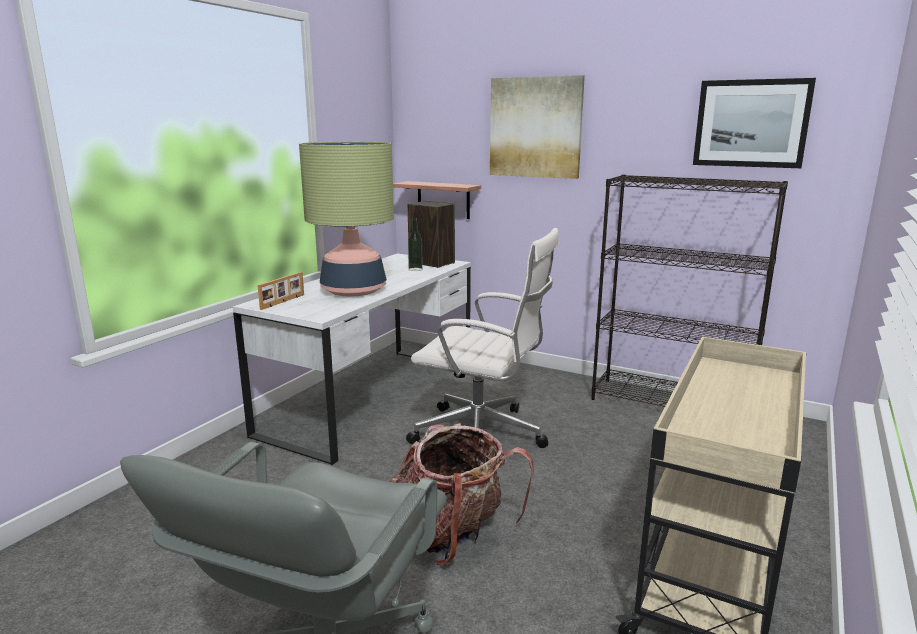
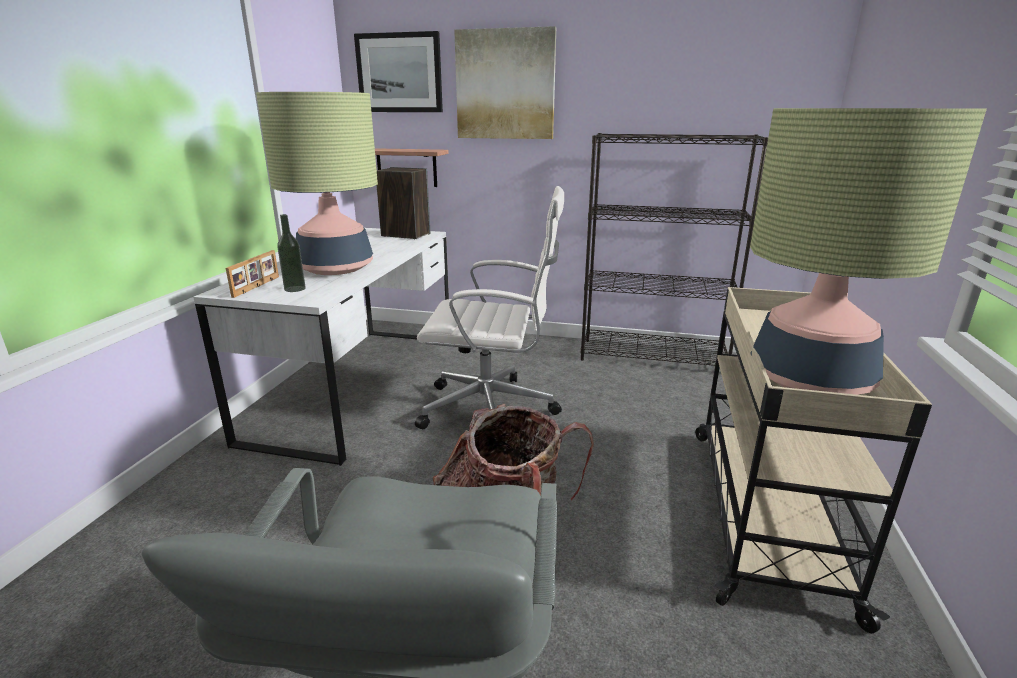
camera: 15 degrees left, 5 degrees up
(415, 269) = (392, 242): bottle -> bottle (295, 289)
(725, 429) = (809, 378): none -> table lamp
(751, 123) = (724, 77): picture -> picture (399, 73)

